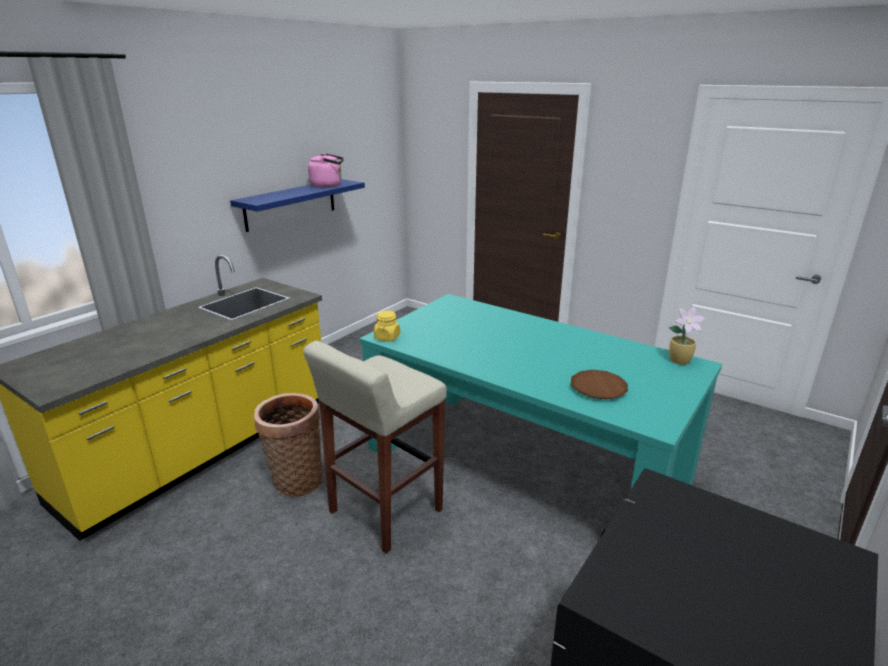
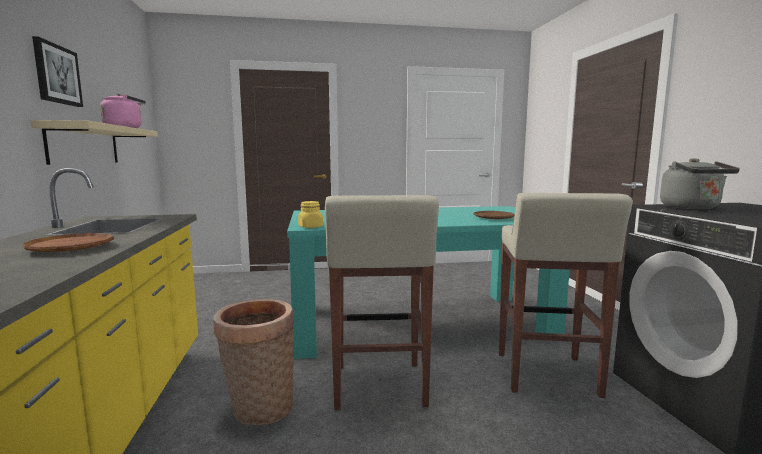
camera: 45 degrees left, 15 degrees down
(175, 334) = (71, 248): none -> brown plate
(260, 152) = (57, 74): none -> picture
(291, 204) = (84, 145): blue shelf -> beige shelf
(533, 600) = (546, 375): none -> beige stool
(680, 361) = (494, 207): potted plant -> none
(682, 520) = (692, 208): none -> grey kettle

